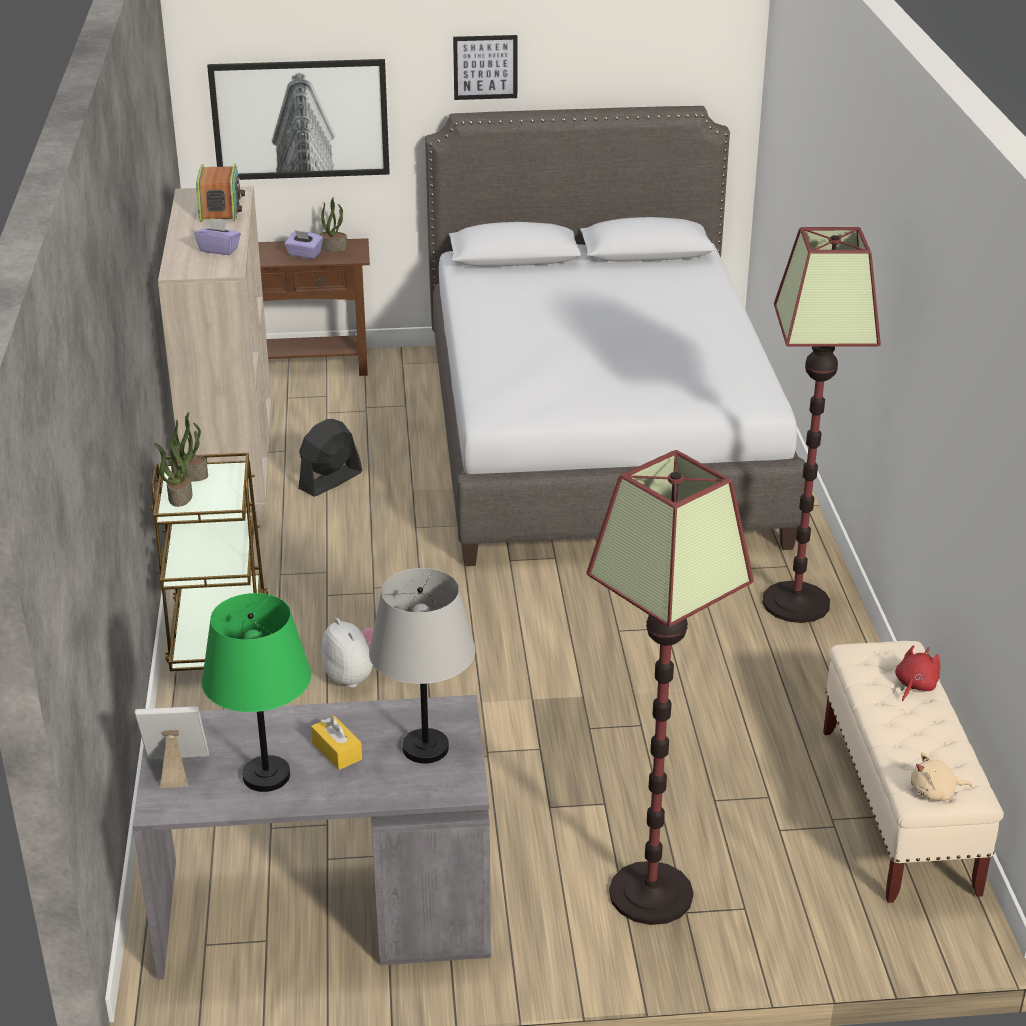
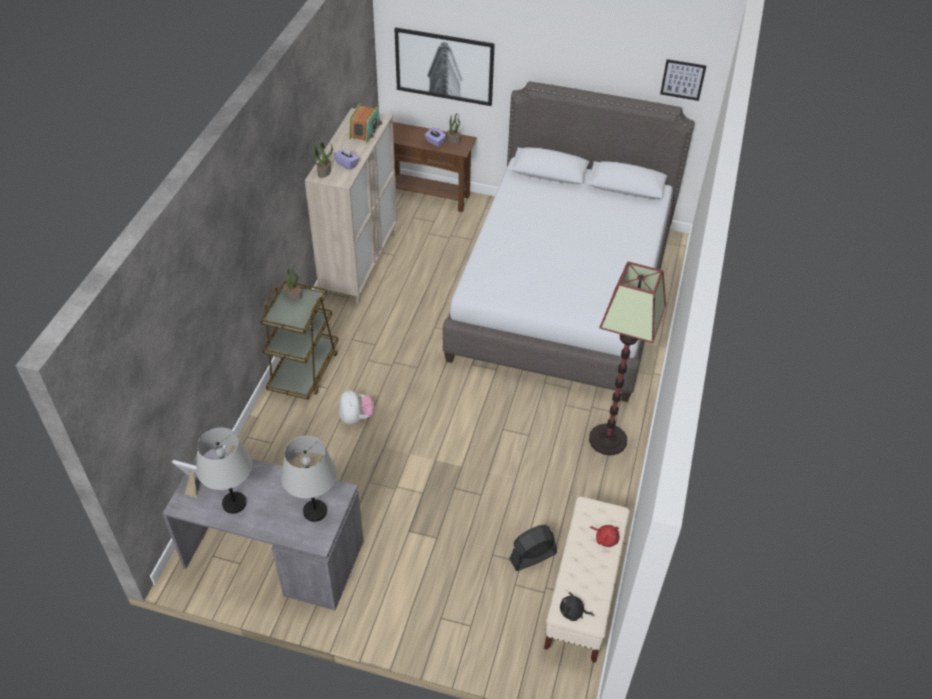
camera: 20 degrees right, 15 degrees up
(179, 496) = (281, 308): potted plant -> potted plant (324, 171)
(265, 775) = (234, 503): green table lamp -> grey table lamp
(330, 480) = (406, 282): black fan -> black fan (532, 556)
(337, 751) = (273, 499): yellow tissue box -> none
(485, 67) = (552, 59): picture -> picture (683, 79)
(651, 894) = (429, 601): floor lamp -> none
(914, 686) = (605, 538): red plush toy -> red plush toy turned 75 degrees clockwise
(935, 792) = (573, 612): beige plush toy -> black plush toy

